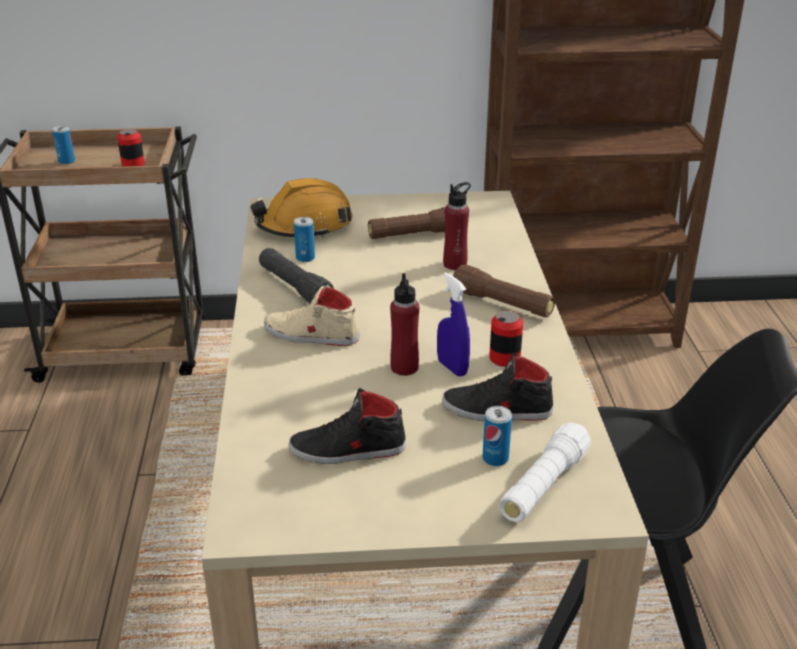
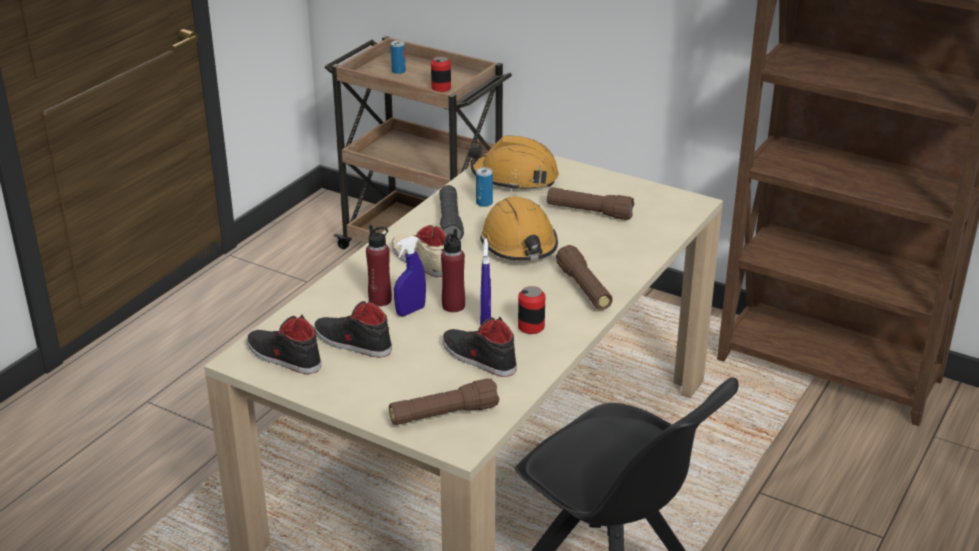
camera: 35 degrees right, 0 degrees up
(289, 502) = (283, 357): none -> black shoe
(367, 390) = (410, 311): none -> blue spray bottle
(390, 285) = (519, 245): none -> orange hard hat
(455, 264) = (589, 246): red bottle -> red bottle (380, 300)
(495, 458) = (435, 386): can -> none
(543, 486) = (443, 414): white flashlight -> brown flashlight

